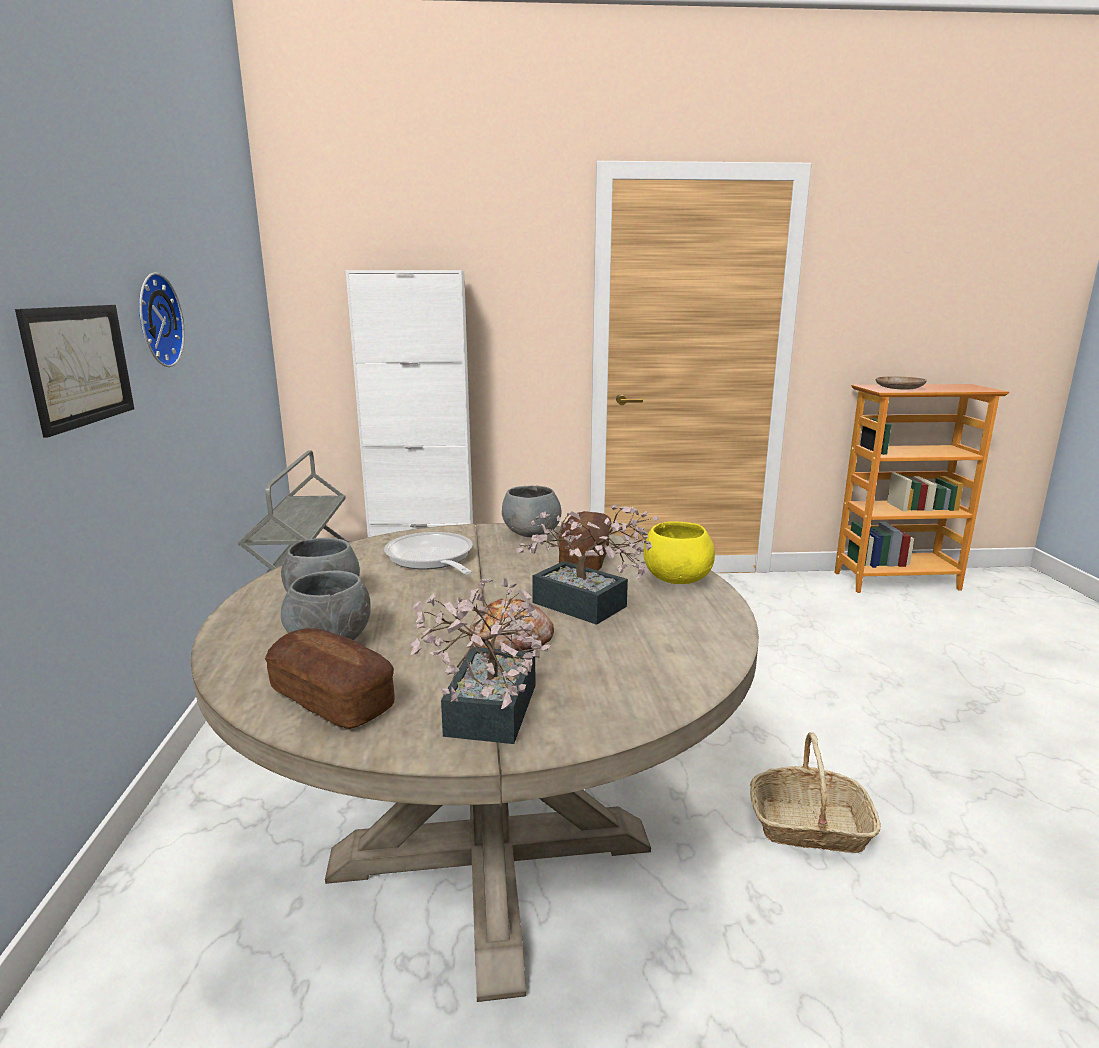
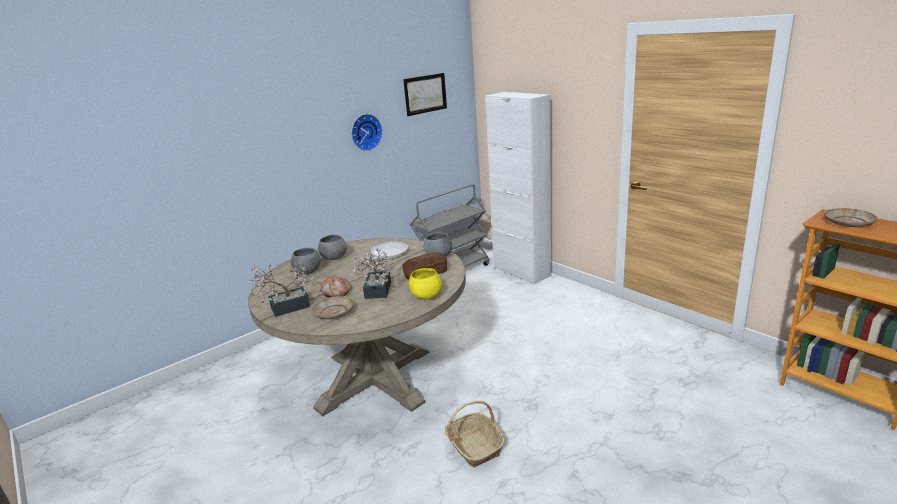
camera: 55 degrees right, 5 degrees up
(79, 365) = (315, 156): picture -> picture (425, 94)
(331, 699) = (276, 287): bread -> none
(615, 668) = (333, 313): none -> beige plate

